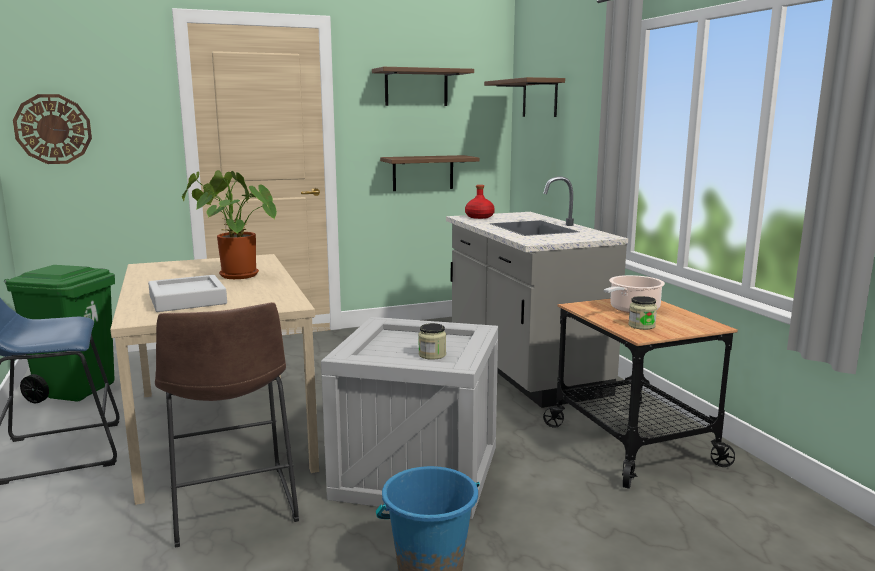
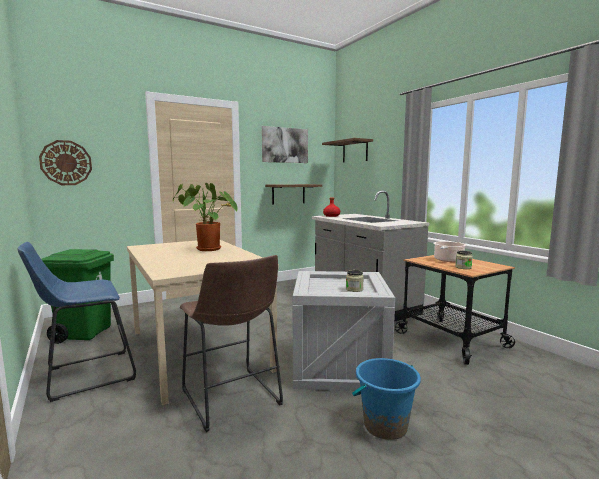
camera: 10 degrees left, 5 degrees down
(187, 300) = (189, 262): grey tray -> none
(416, 88) = (285, 145): brown shelf -> picture

